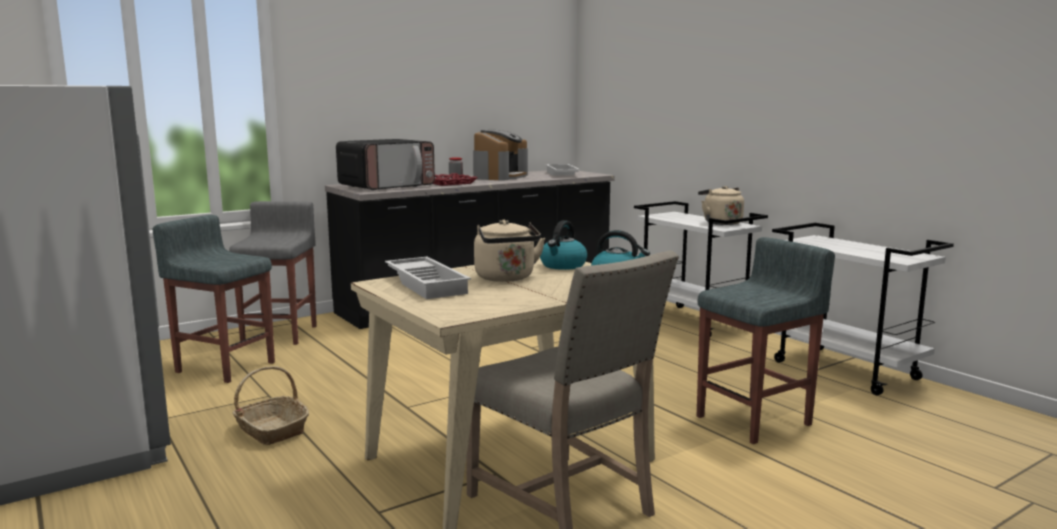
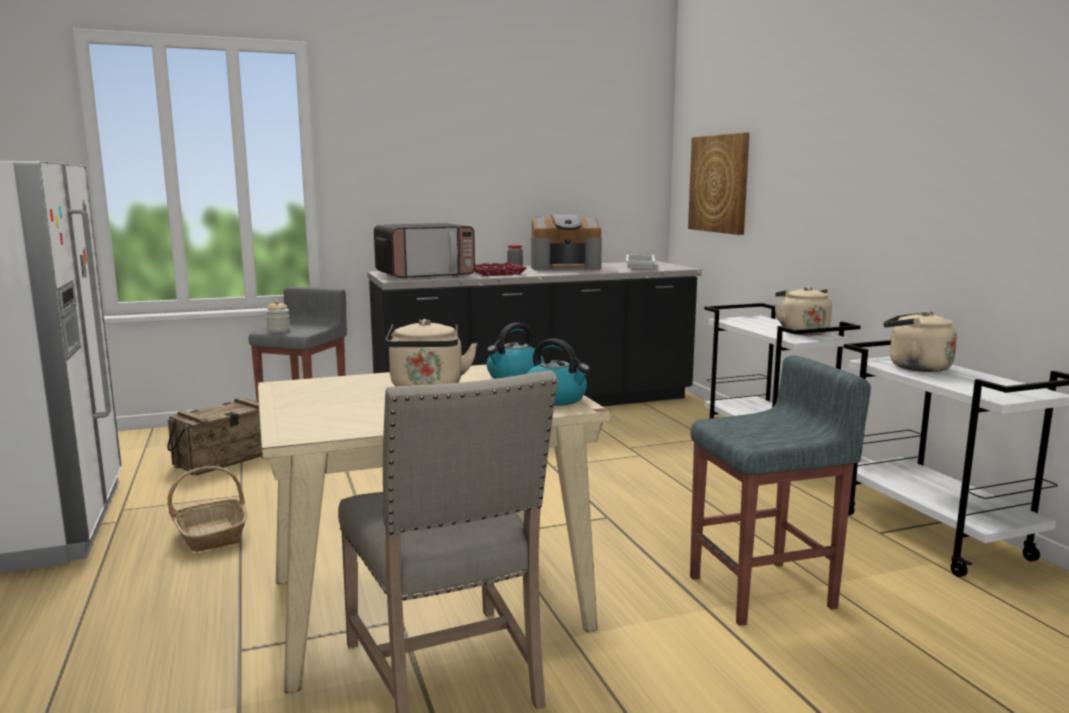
camera: 15 degrees right, 0 degrees up
(225, 367) = (225, 458): grey stool -> crate
(257, 243) = (278, 330): none -> jar
(428, 284) = (332, 390): white tray -> none
(500, 176) = (565, 267): coffee machine -> coffee machine turned 45 degrees clockwise
(626, 102) = (719, 184): none -> picture
(826, 243) = (914, 367): none -> beige kettle

